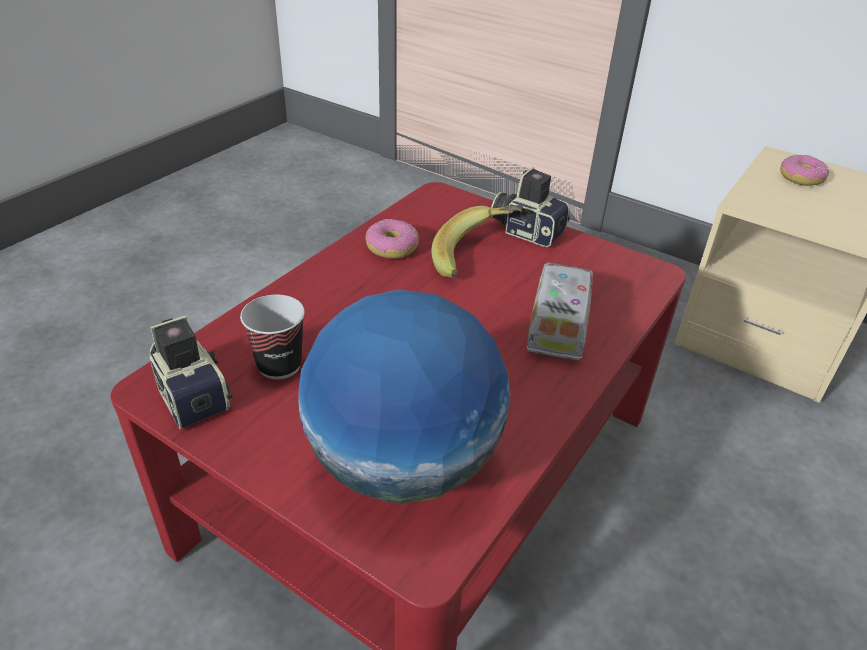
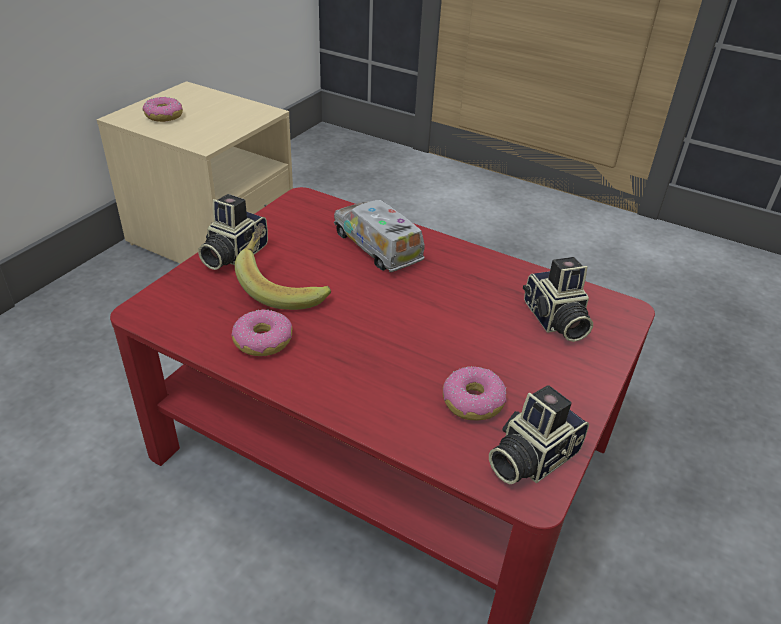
camera: 95 degrees left, 0 degrees up
(279, 365) = (472, 401): cup -> donut
(404, 463) = (554, 320): globe -> camera
(558, 322) = (377, 247): toy truck -> toy truck turned 45 degrees clockwise

